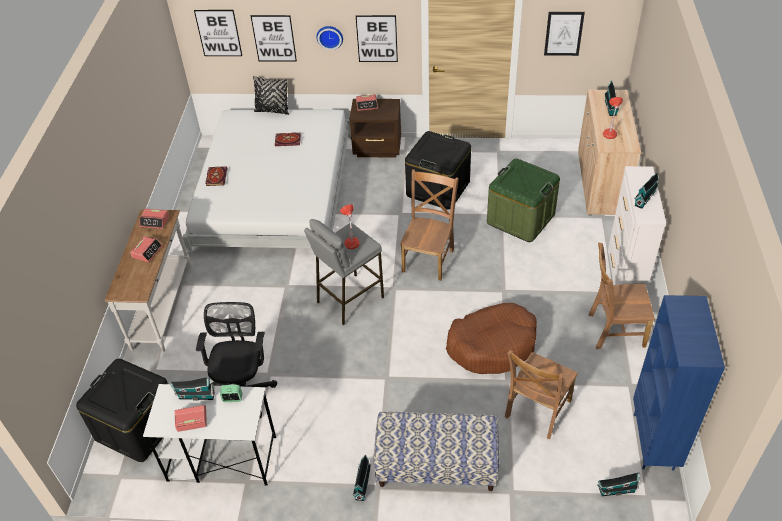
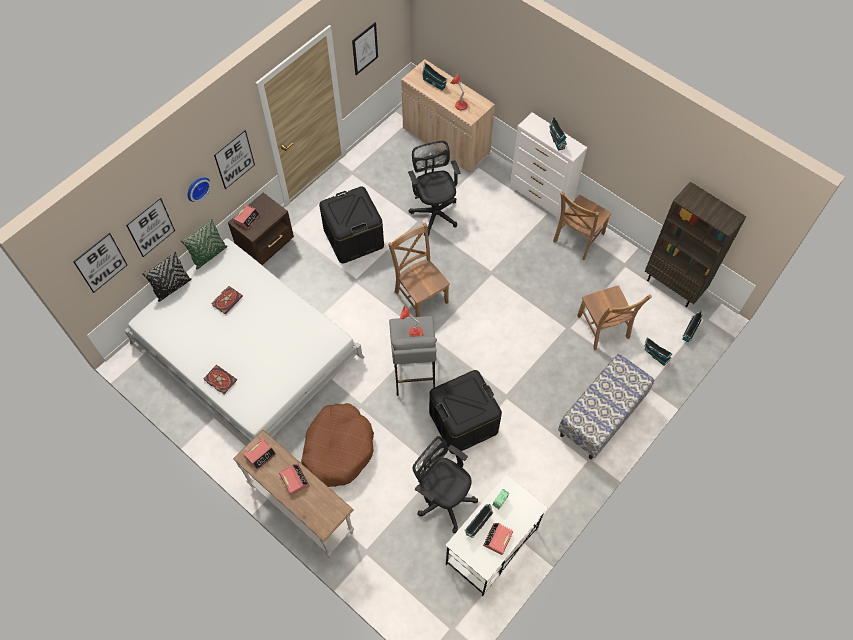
camera: 55 degrees left, 15 degrees up
(138, 427) = (415, 592): black storage box -> black storage box (463, 422)
(318, 110) = (209, 255): none -> green pillow
(362, 484) = (581, 468): toy house -> toy house (655, 355)
(492, 345) = (532, 314): brown dog bed -> brown dog bed (338, 449)
(520, 219) = (434, 212): green storage box -> black office chair
(654, 442) = (673, 286): blue bookcase -> brown bookcase

